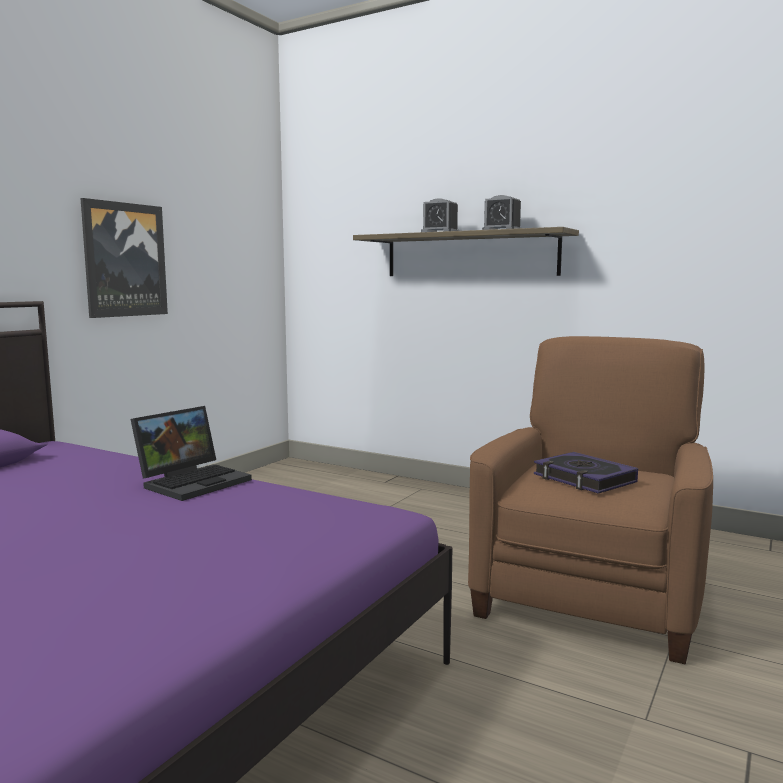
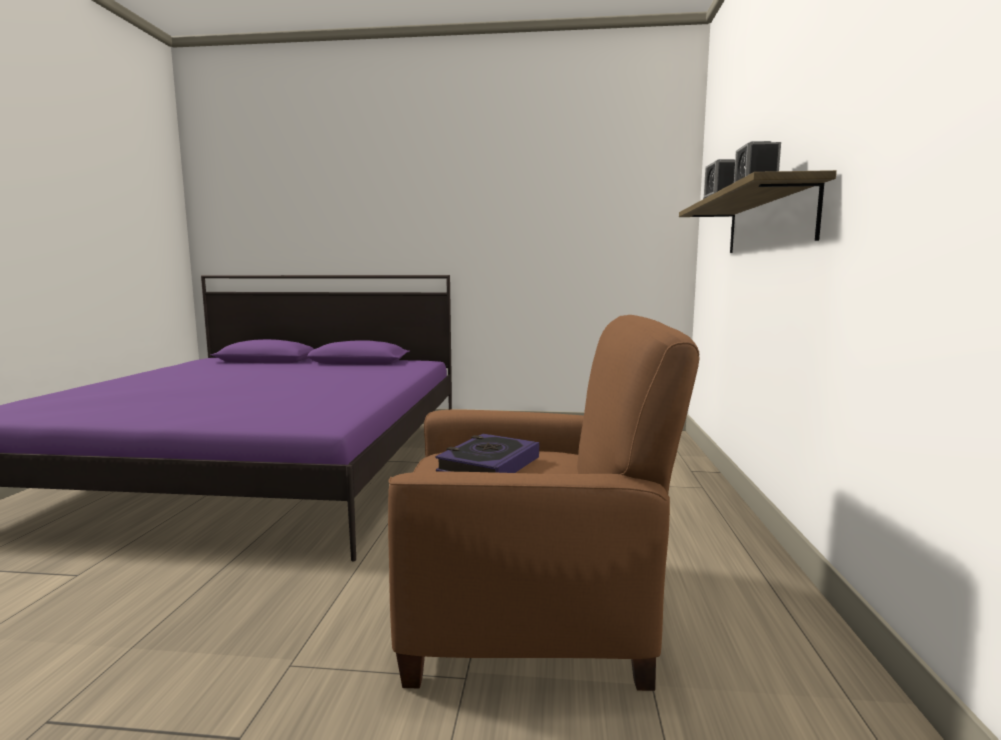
camera: 65 degrees right, 0 degrees up
(124, 260) = (515, 247): picture -> none
(194, 481) = (372, 387): laptop -> none

